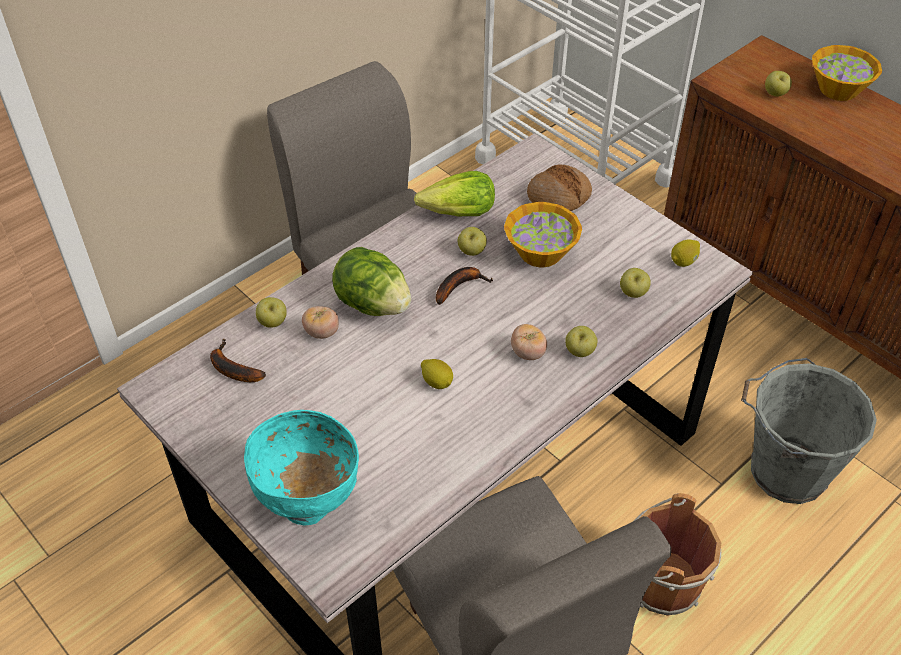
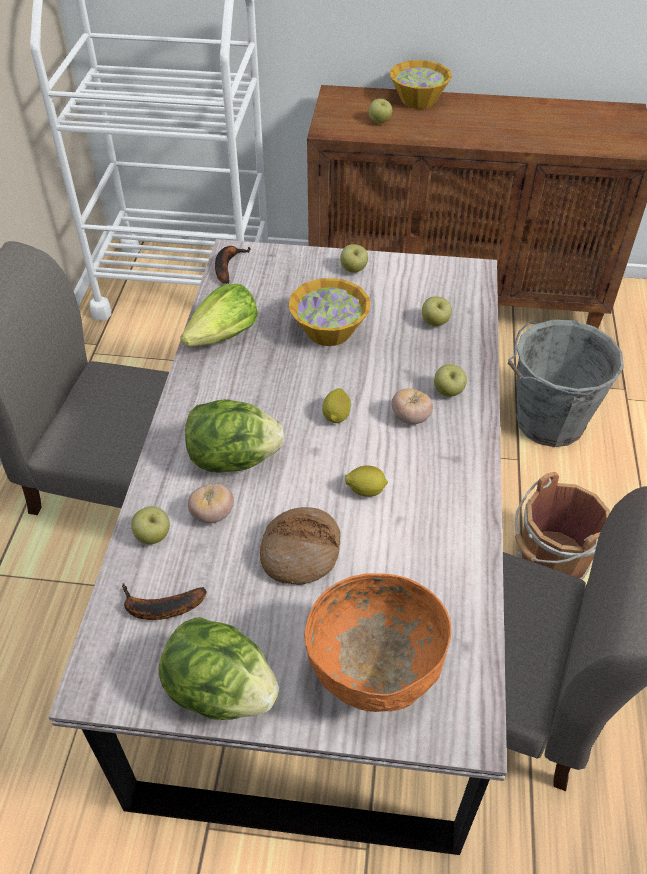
camera: 40 degrees left, 0 degrees up
(216, 440) = (221, 690): none -> lettuce
(309, 500) = (374, 678): turquoise bowl -> orange bowl
(459, 286) = (293, 397): banana -> banana (227, 266)
(471, 252) = (271, 362): apple -> apple (353, 270)
(558, 196) = (293, 279): bread -> bread (300, 552)
(684, 261) = (443, 278): lemon -> lemon (337, 415)

